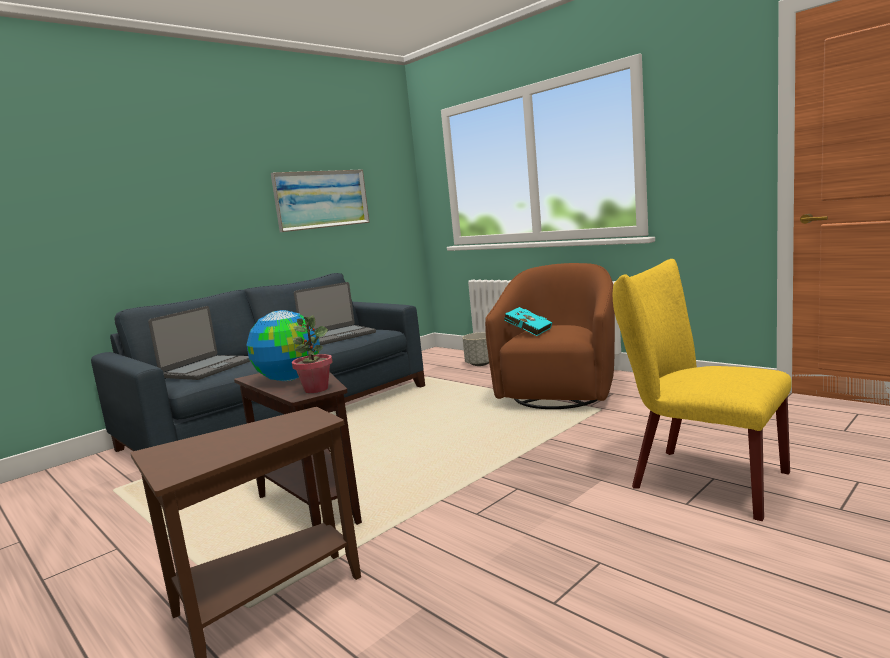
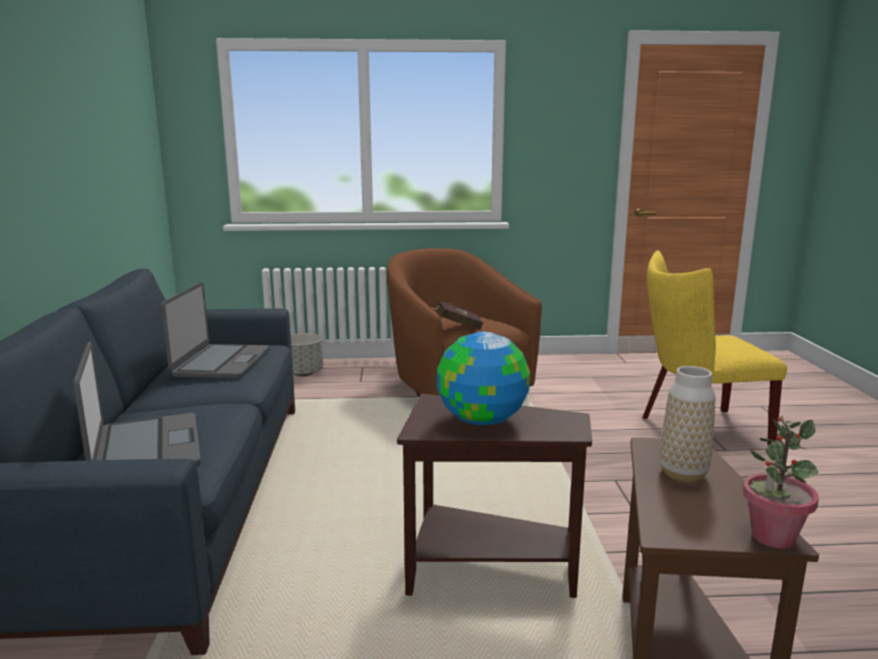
camera: 50 degrees left, 5 degrees up
(261, 431) = (683, 474): none -> vase
(316, 389) = (562, 422): potted plant -> potted plant (772, 536)
(321, 199) = (92, 151): picture -> none
(527, 332) = (457, 327): turquoise book -> red book

